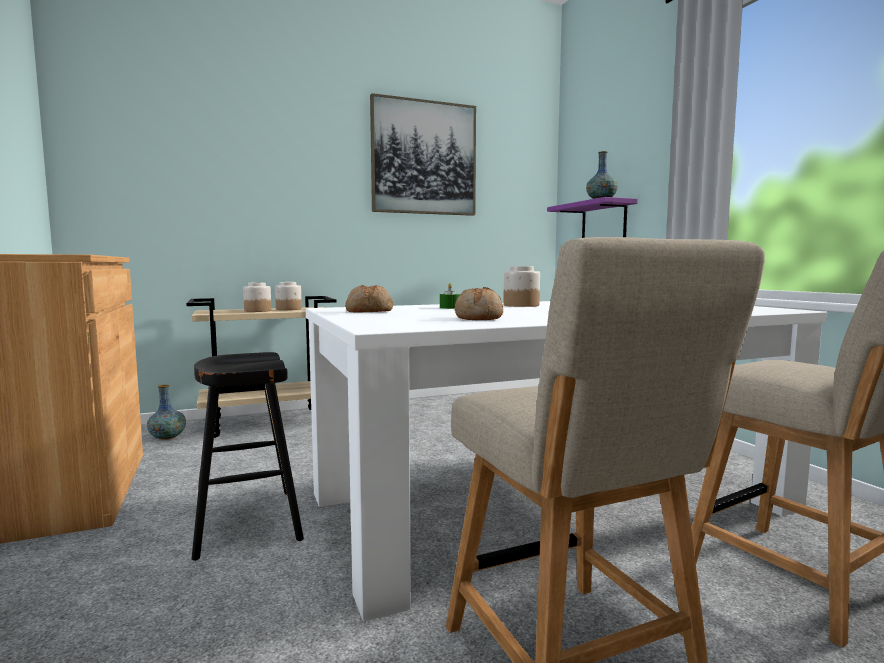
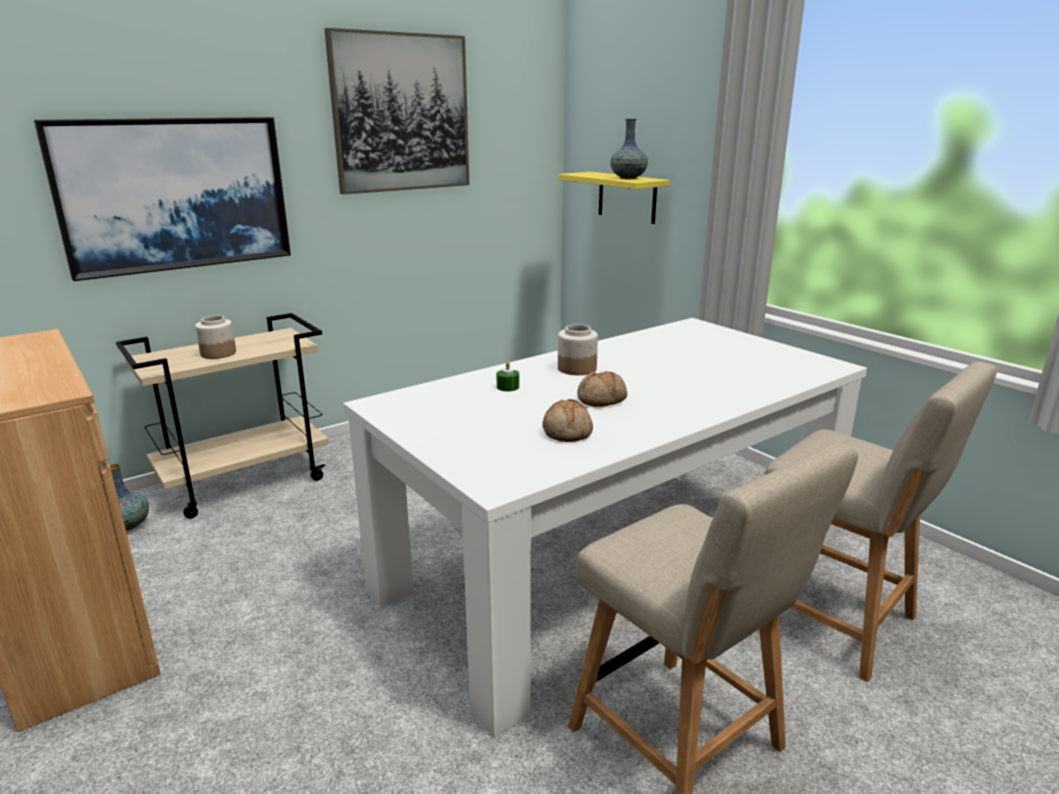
camera: 15 degrees left, 15 degrees up
(247, 522) = (315, 642): black stool -> none
(249, 198) = (175, 194): none -> picture
(289, 309) = (255, 343): jar -> none
(368, 311) = (431, 414): bread -> bread (602, 400)
(603, 221) = (627, 197): purple shelf -> yellow shelf

